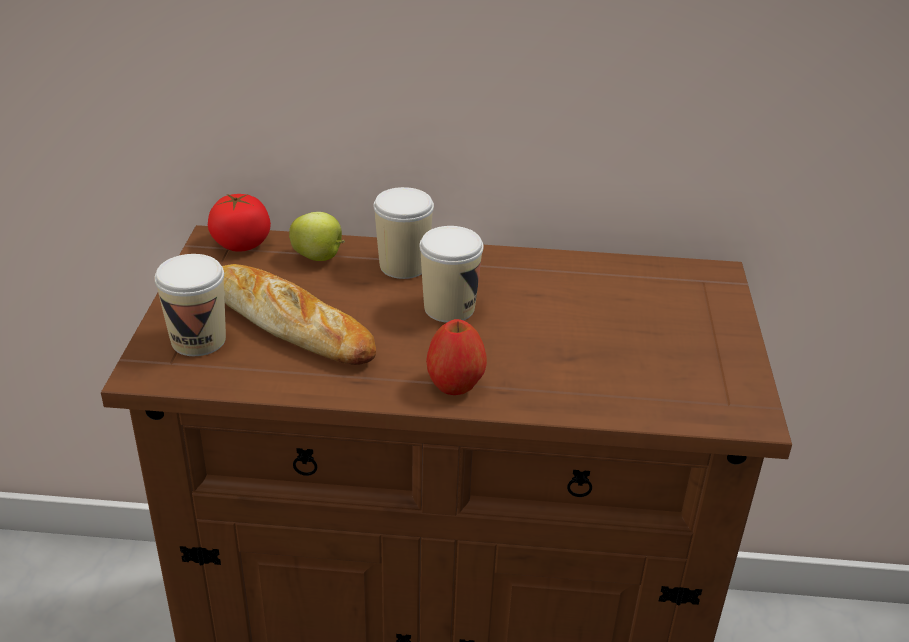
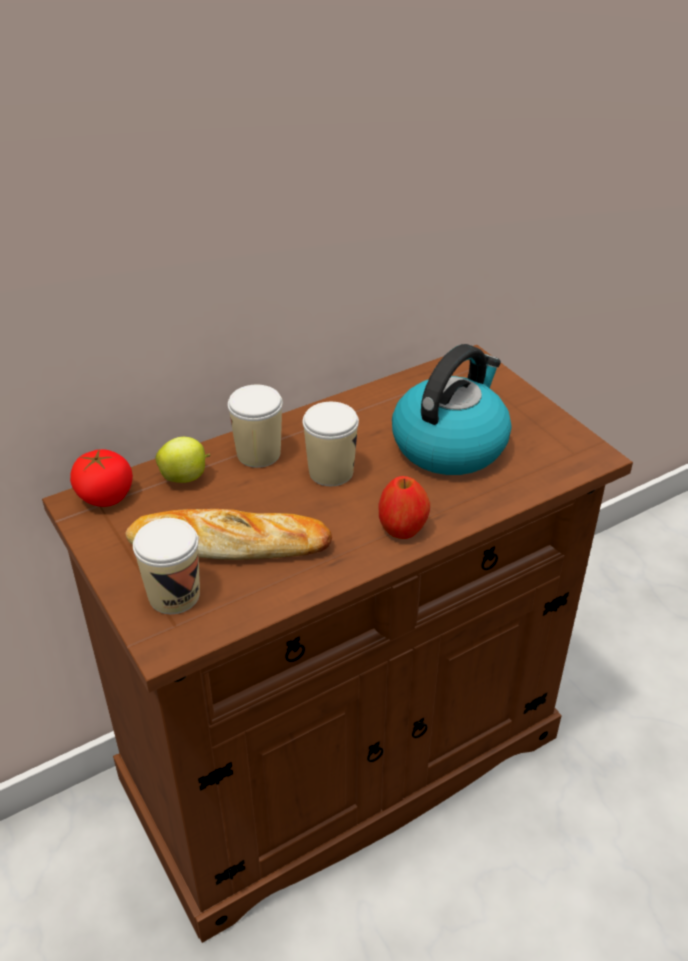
camera: 35 degrees left, 5 degrees up
(596, 336) = (450, 444): none -> kettle

